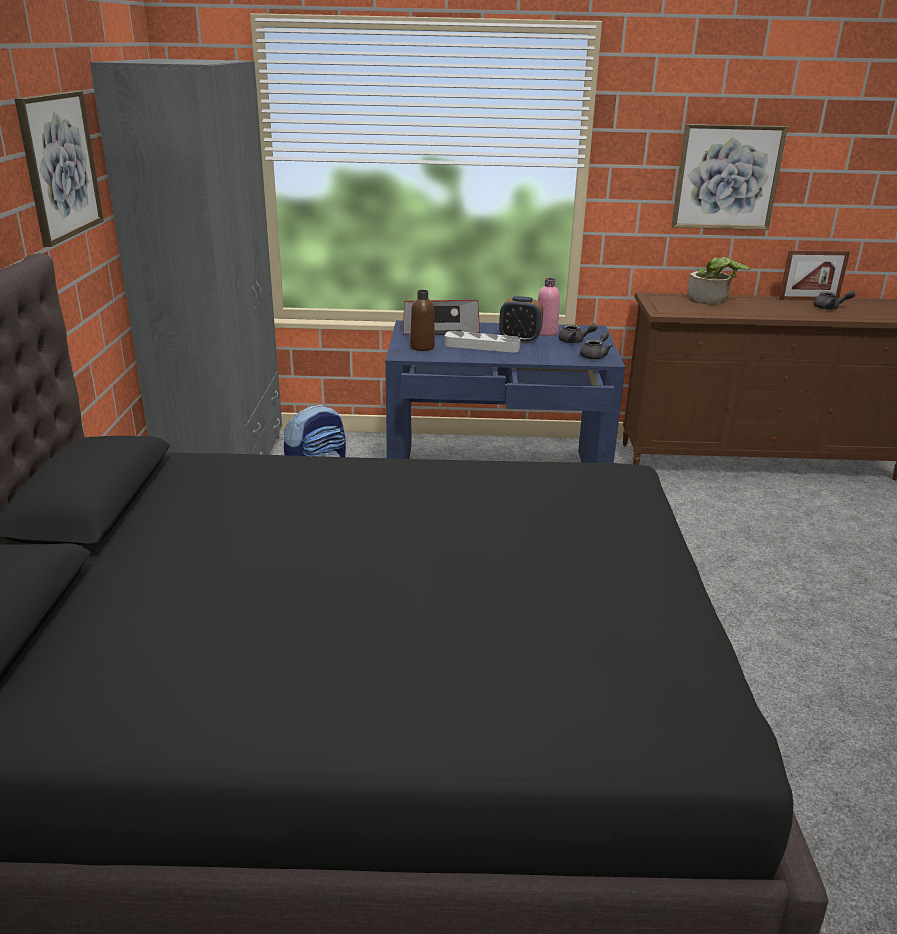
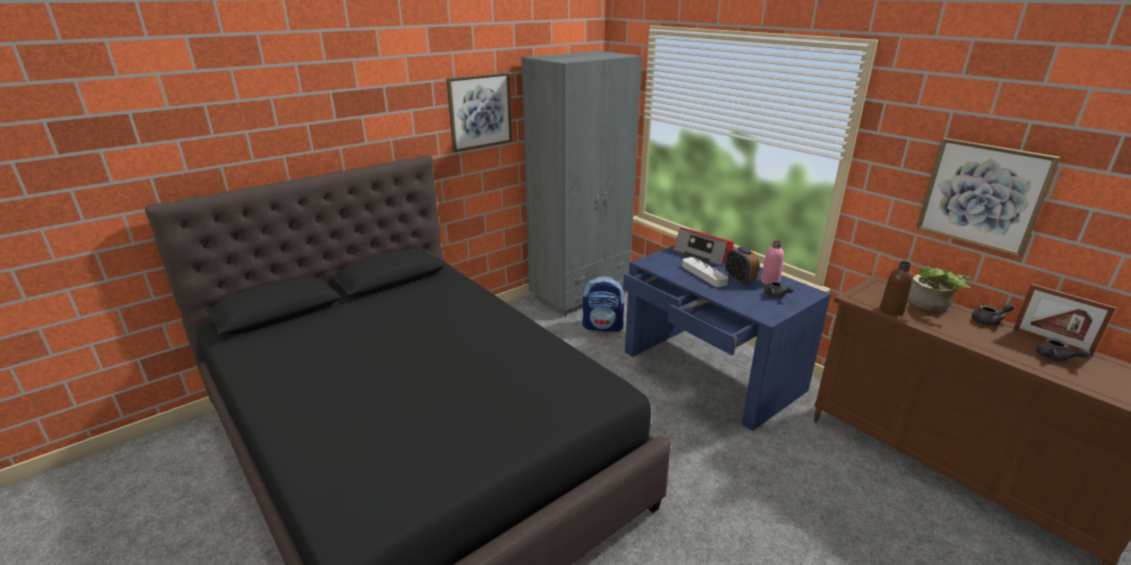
camera: 50 degrees right, 0 degrees up
(422, 347) = (666, 262): brown bottle -> brown bottle (891, 310)
(595, 356) = (767, 311): grey teapot -> grey teapot (989, 321)

